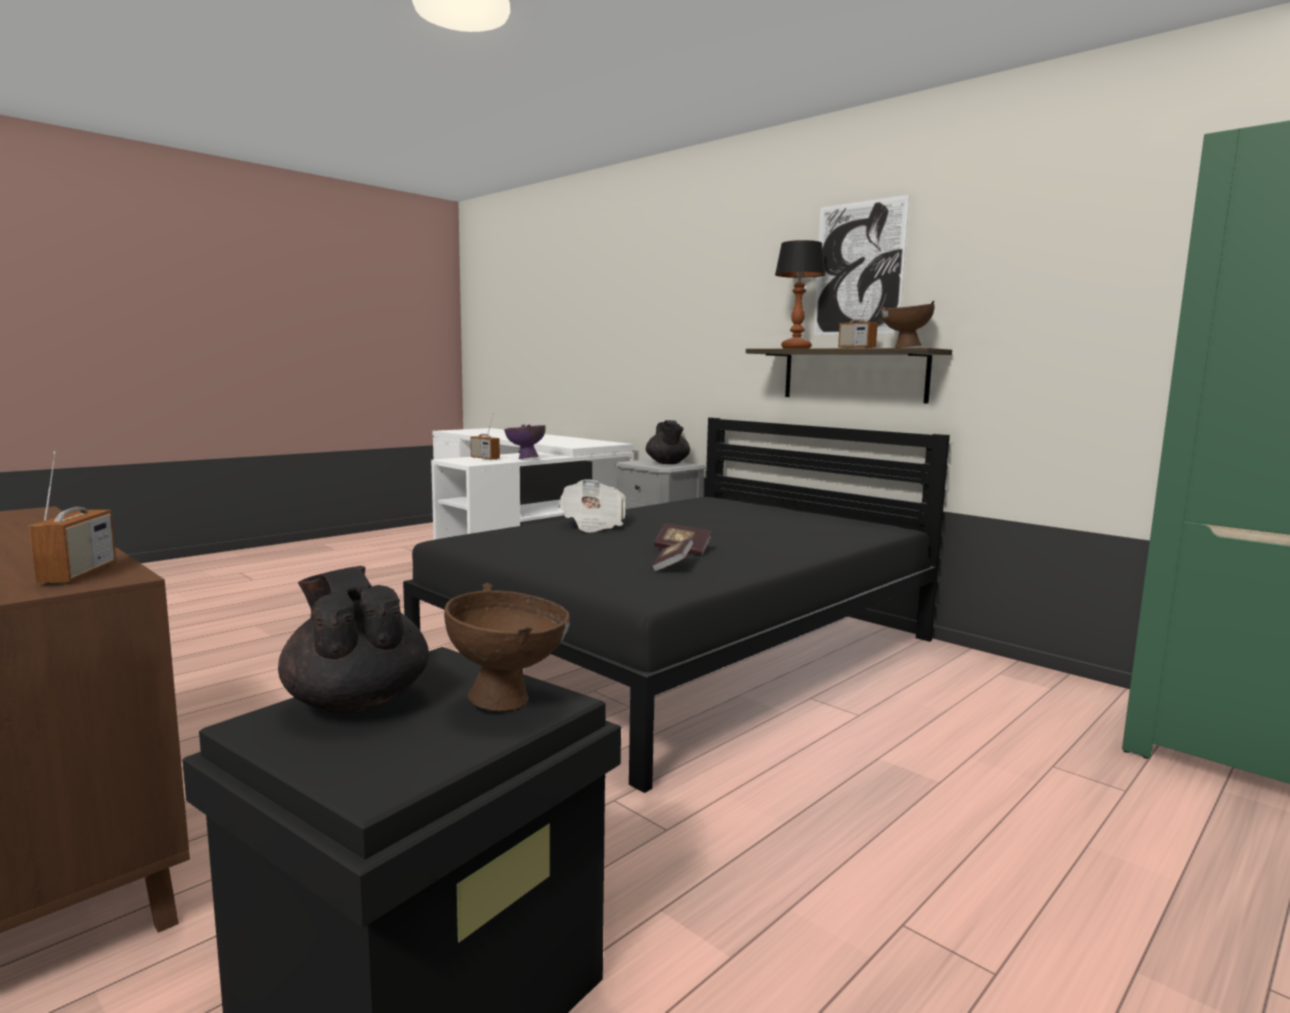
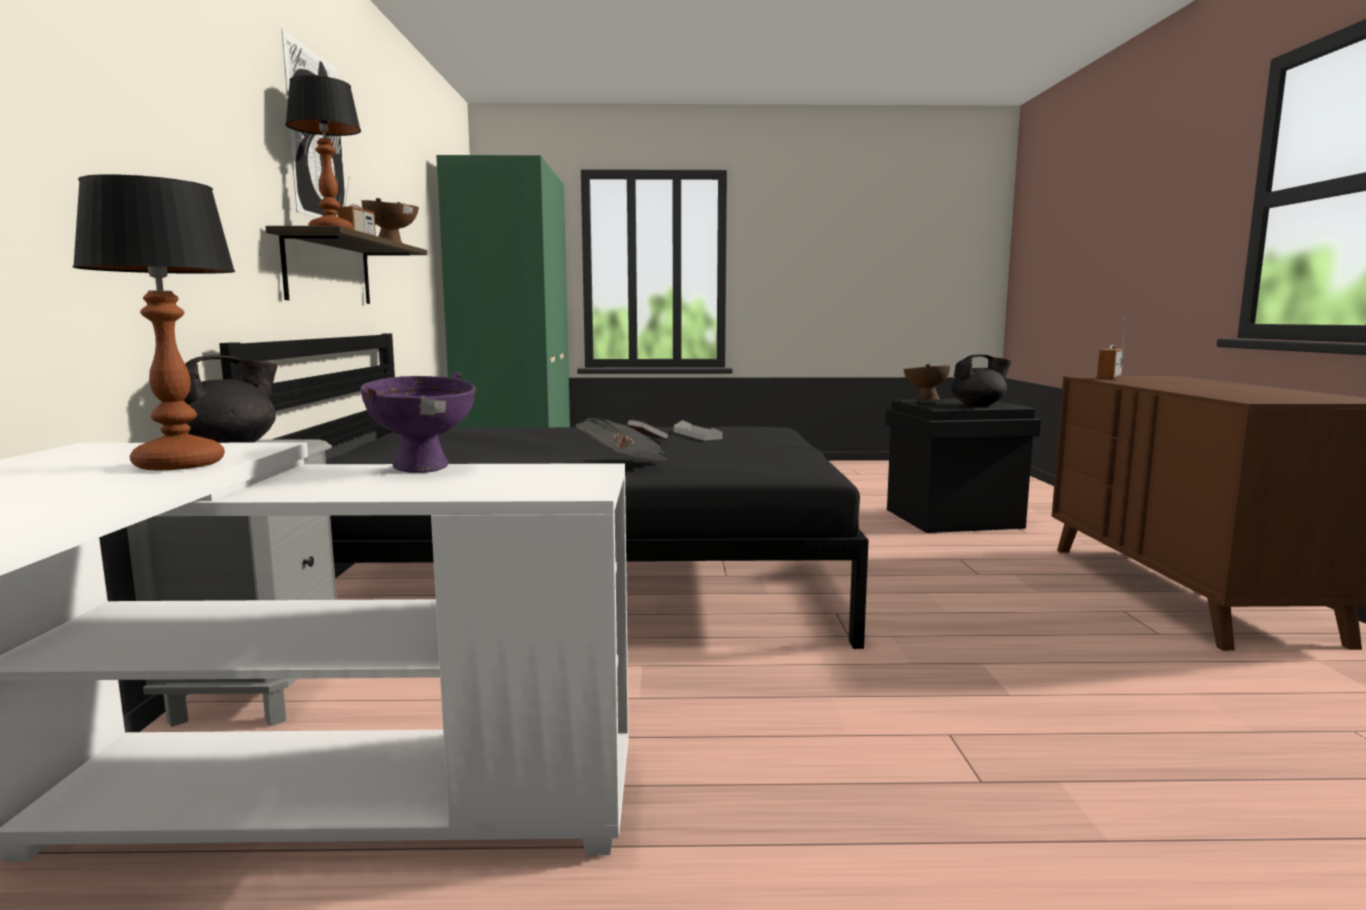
camera: 135 degrees left, 0 degrees up
(356, 701) = (978, 405): black teapot -> black teapot turned 105 degrees counterclockwise
(485, 458) = (492, 482): radio -> none
(556, 443) = (180, 464): none -> table lamp
(672, 566) = (697, 435): book -> grey tray

